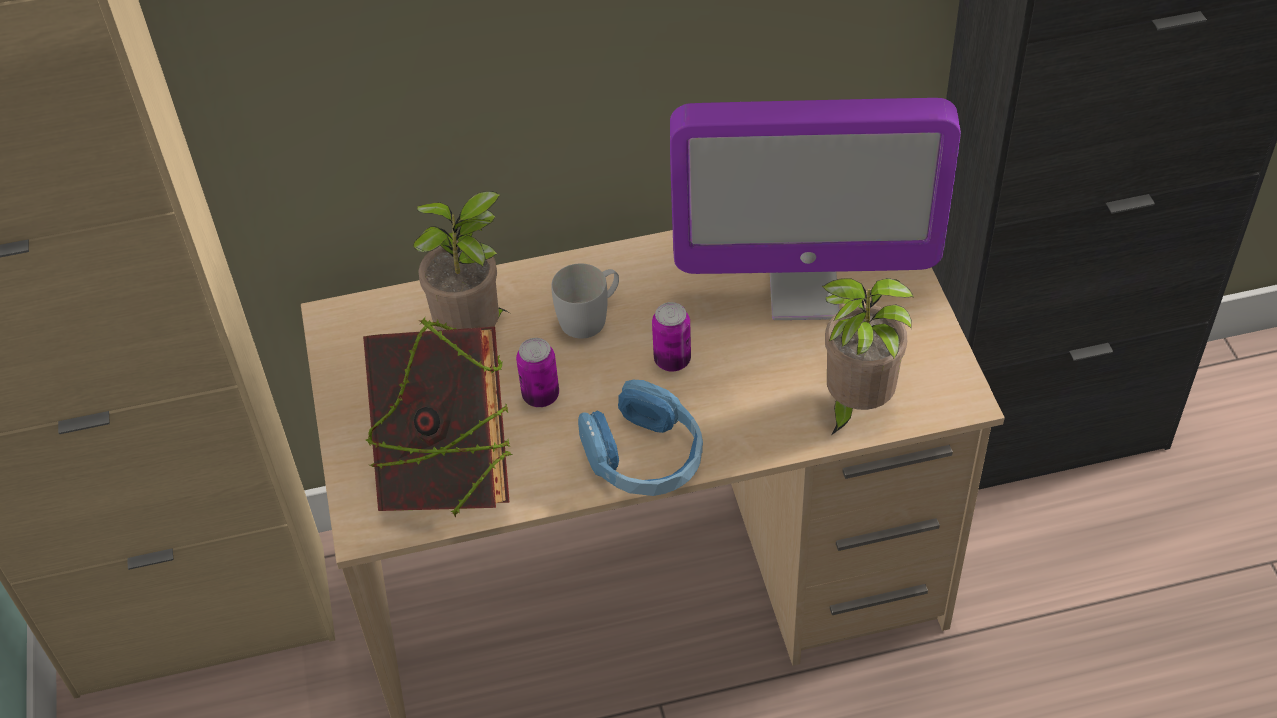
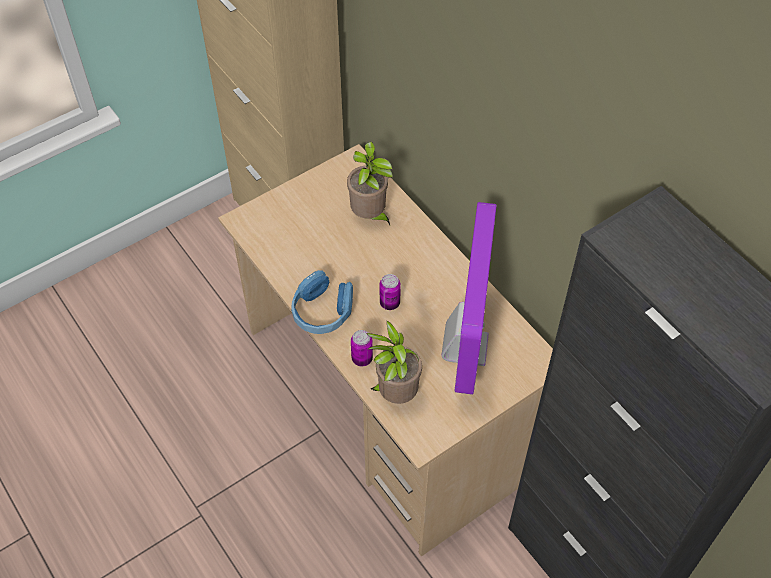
camera: 65 degrees right, 5 degrees up
(447, 471) = (283, 237): book -> none
(541, 396) = (343, 257): can -> can (362, 359)
(590, 316) = (403, 259): white mug -> none
(804, 292) = (464, 347): monitor -> monitor turned 150 degrees counterclockwise

